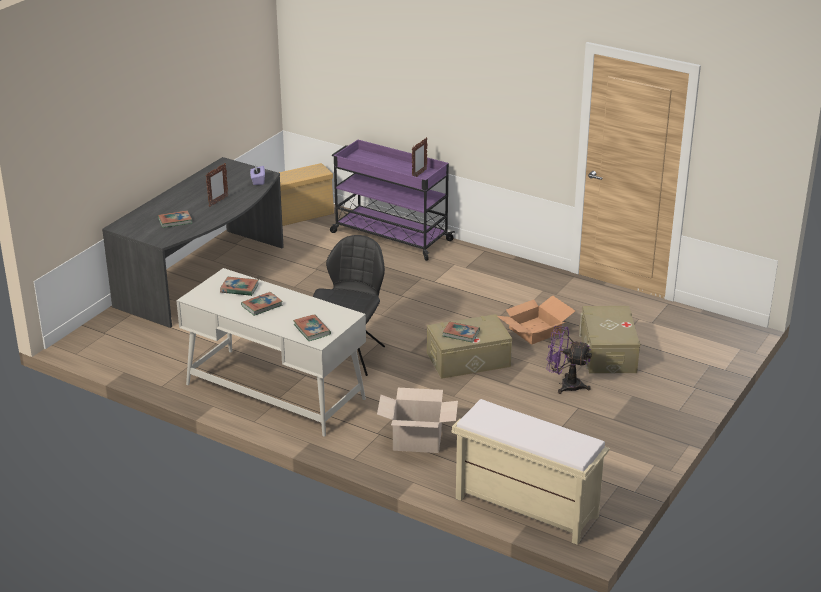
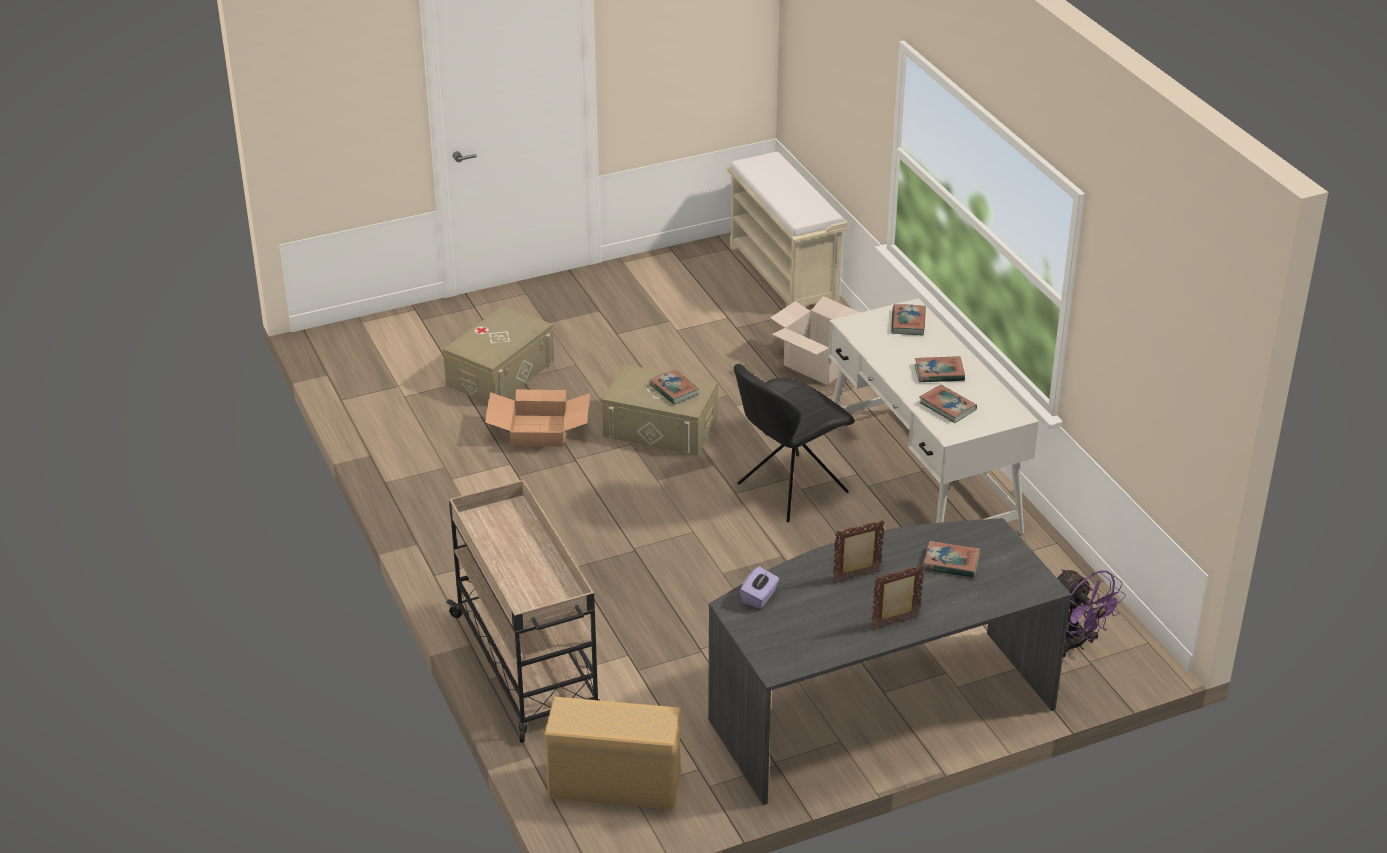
camera: 145 degrees left, 5 degrees up
(389, 236) = (528, 667): purple cart -> beige cart
(419, 174) = (498, 525): picture frame -> picture frame (896, 623)
(565, 385) = (596, 359): purple fan -> purple fan (1076, 644)

